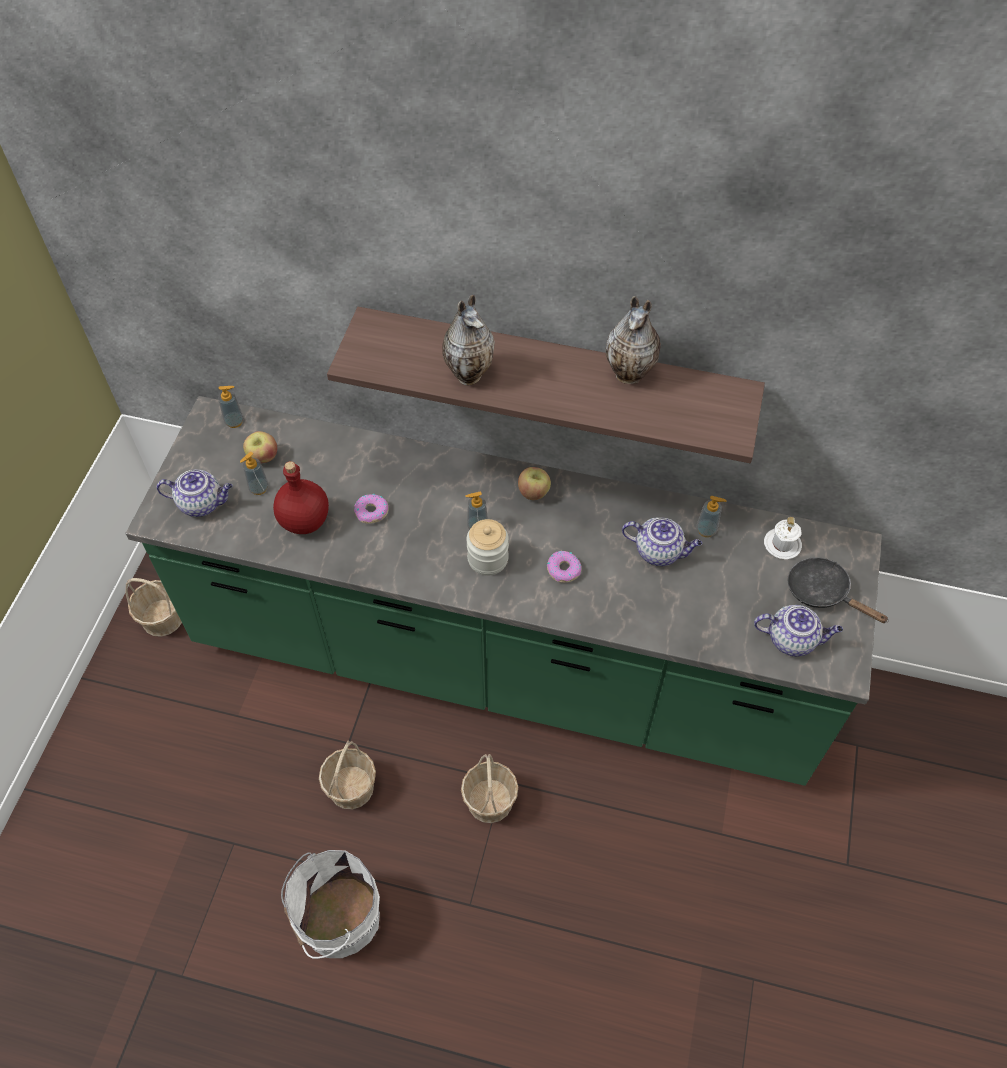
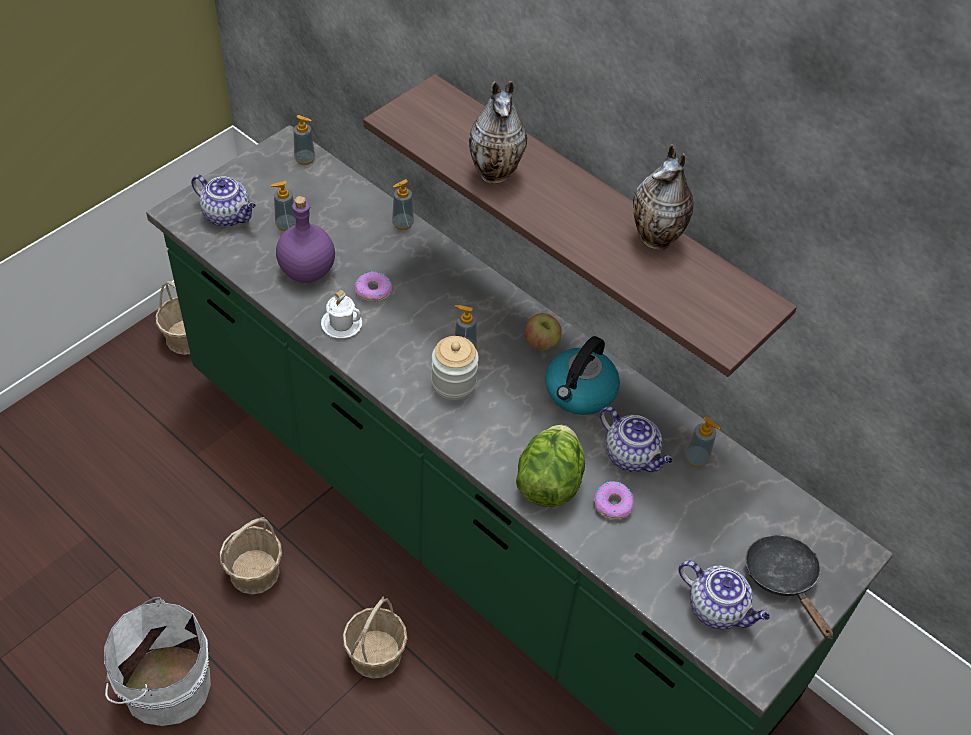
camera: 25 degrees right, 5 degrees down
(263, 457) = (308, 200): apple -> none
(304, 521) = (306, 271): red bottle -> purple bottle
(356, 442) = (403, 224): none -> soap dispenser
(563, 569) = (522, 427): donut -> donut (613, 504)
(588, 519) = (580, 392): none -> kettle
(612, 604) = (548, 483): none -> lettuce
(782, 544) = (770, 511): white mug -> white mug (341, 324)

